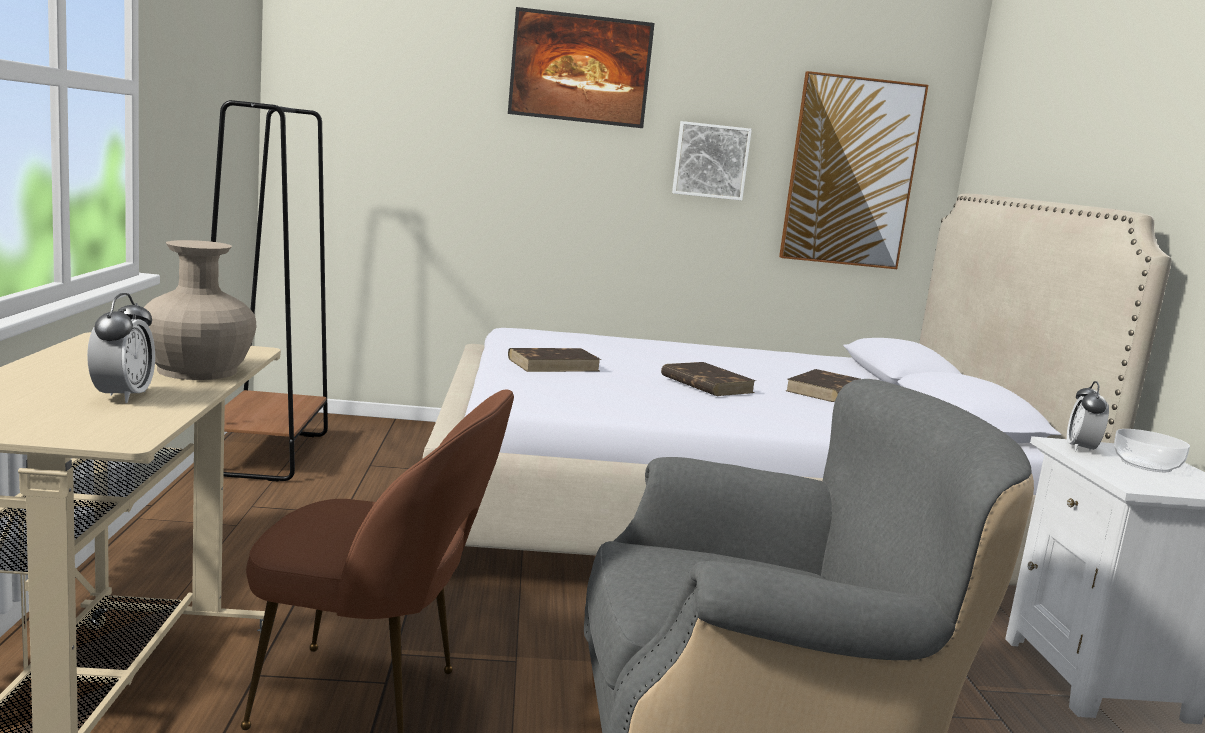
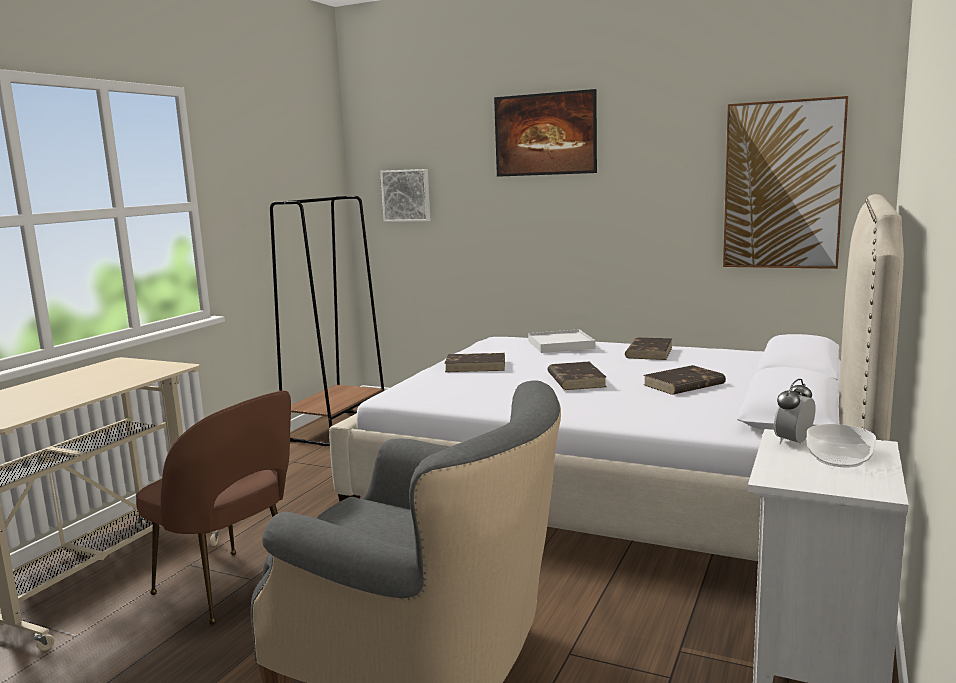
camera: 30 degrees right, 0 degrees up
(122, 396) = (54, 397): alarm clock -> none
(197, 370) = (123, 380): beige vase -> none
(617, 341) = (561, 344): none -> white tray
(710, 161) = (654, 191): picture -> picture (406, 195)
(727, 353) = (649, 352): none -> brown book

